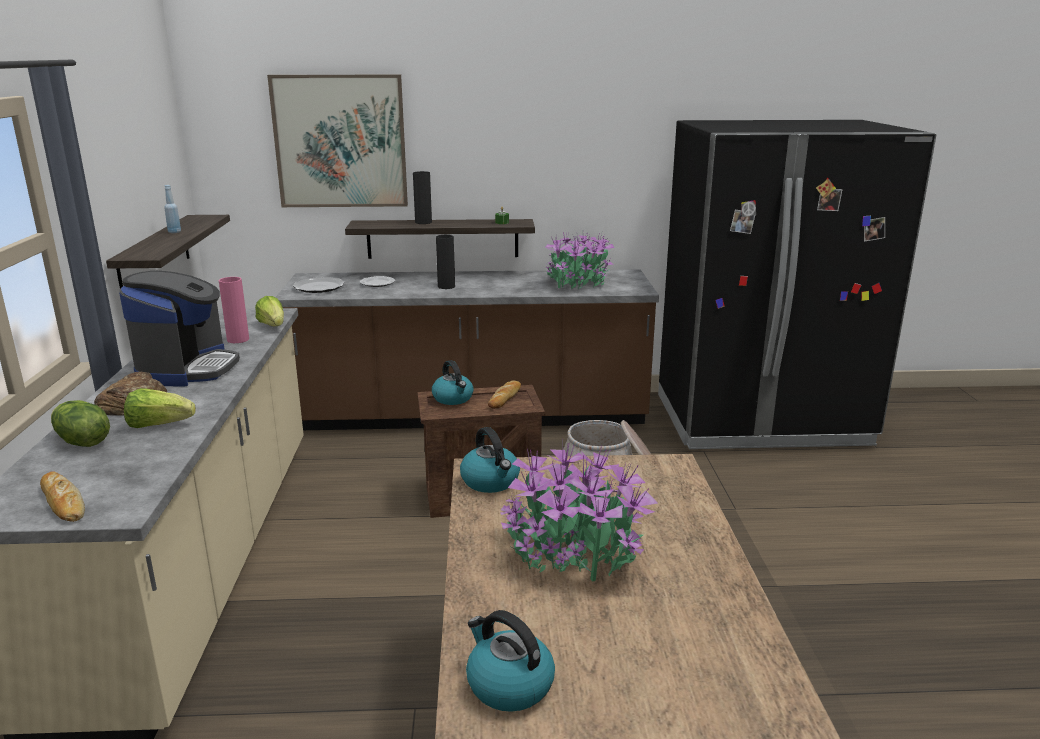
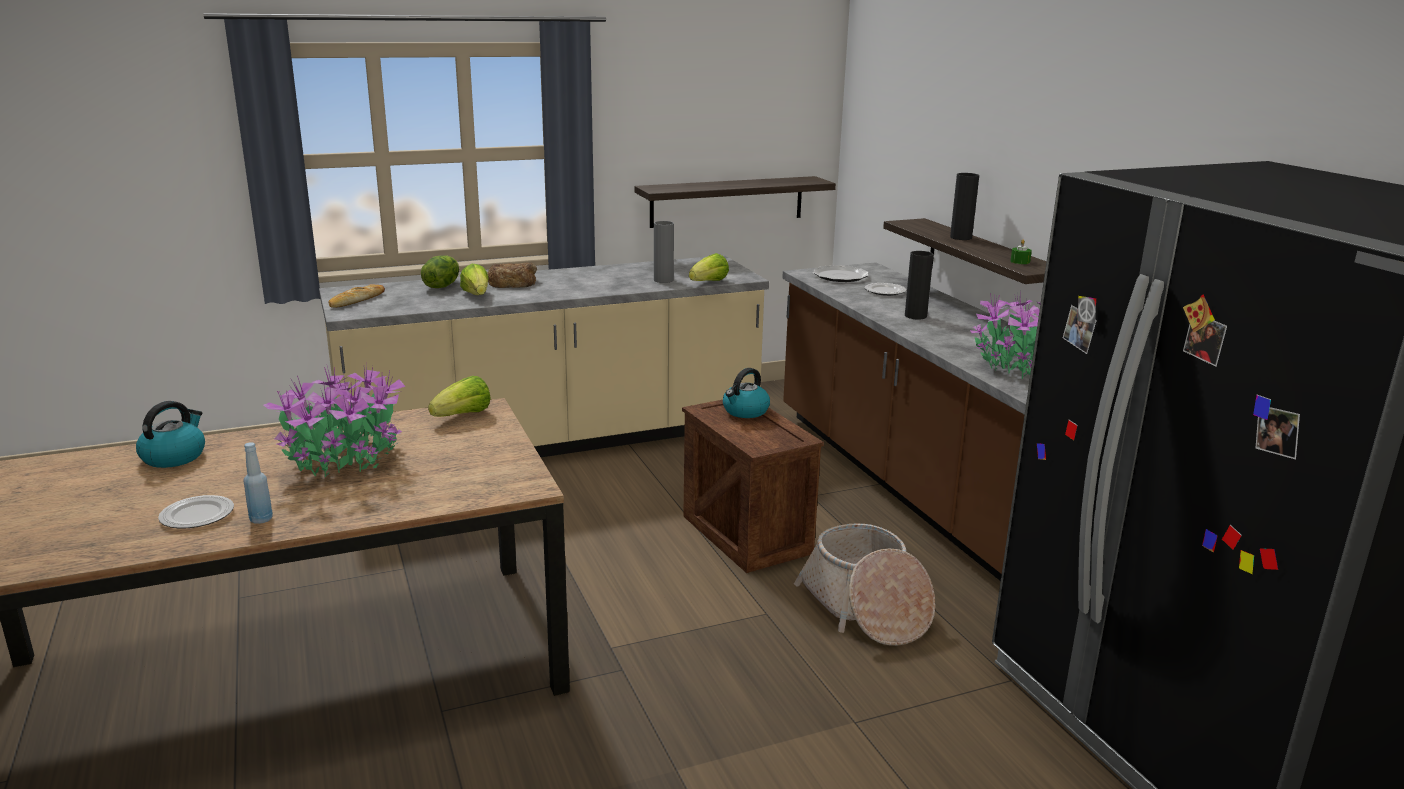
camera: 70 degrees right, 0 degrees up
(174, 232) = (743, 183): blue bottle -> blue bottle (261, 519)
(187, 369) = (586, 281): coffee machine -> none
(238, 339) = (663, 280): pink vase -> grey vase
(340, 142) = (930, 124): picture -> none
(491, 481) = (463, 416): kettle -> lettuce
(505, 397) = (771, 433): bread -> none
(700, 653) = (196, 516): none -> plate

